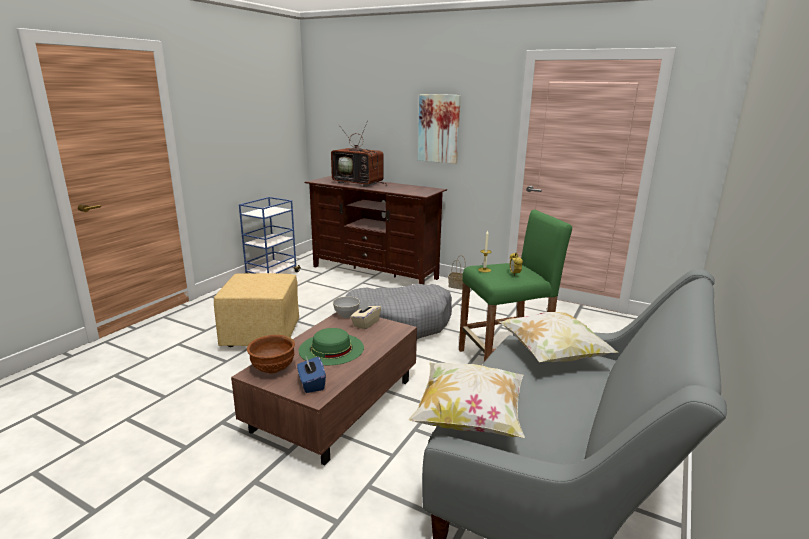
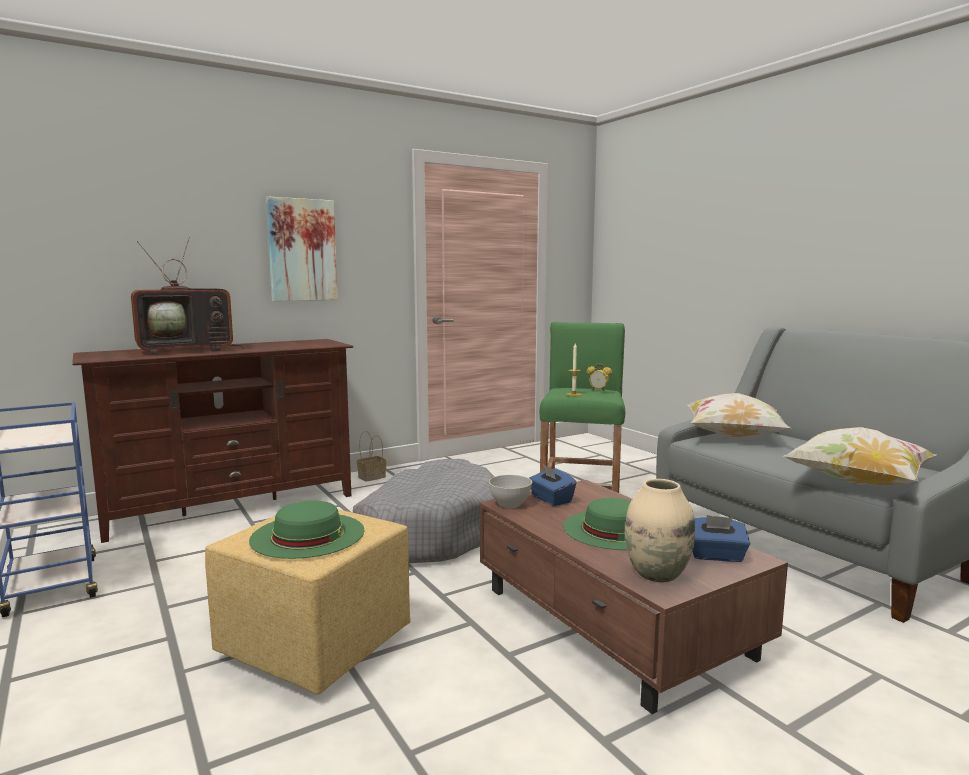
camera: 60 degrees left, 10 degrees down
(250, 283) = (308, 535): none -> green hat
(272, 369) = (657, 574): brown bowl -> beige vase
(365, 323) = (551, 499): beige tissue box -> blue tissue box

